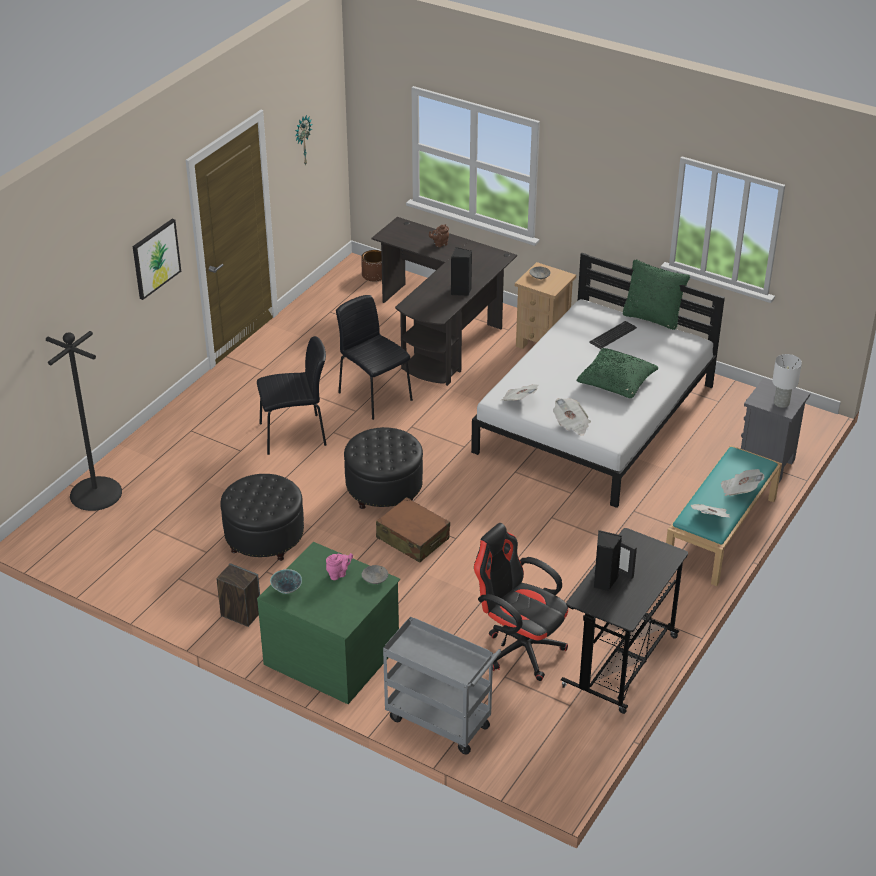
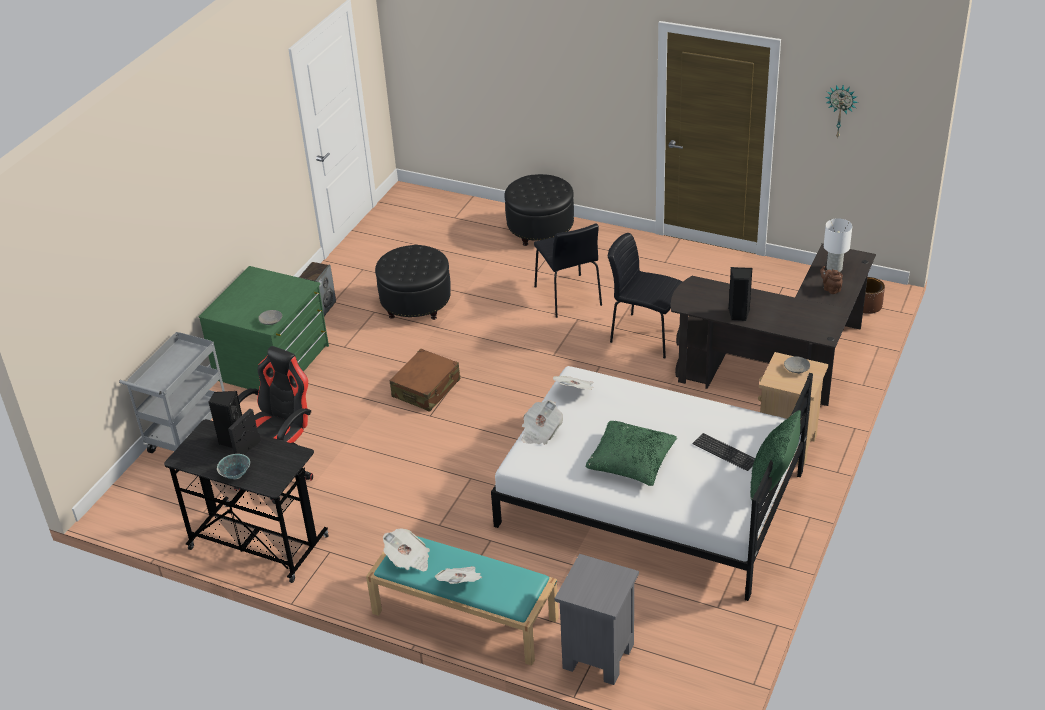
camera: 85 degrees right, 0 degrees up
(96, 493) = (463, 210): black clothes rack -> none
(155, 258) = (601, 83): picture -> none
(286, 590) = (258, 278): bowl -> bowl (236, 475)
(338, 574) = (277, 301): pink teapot -> none
(373, 395) = (645, 335): black chair -> black chair turned 105 degrees counterclockwise
(384, 490) = (494, 362): black ottoman -> black ottoman (540, 230)
(781, 403) = (586, 588): white table lamp -> white table lamp (834, 268)

